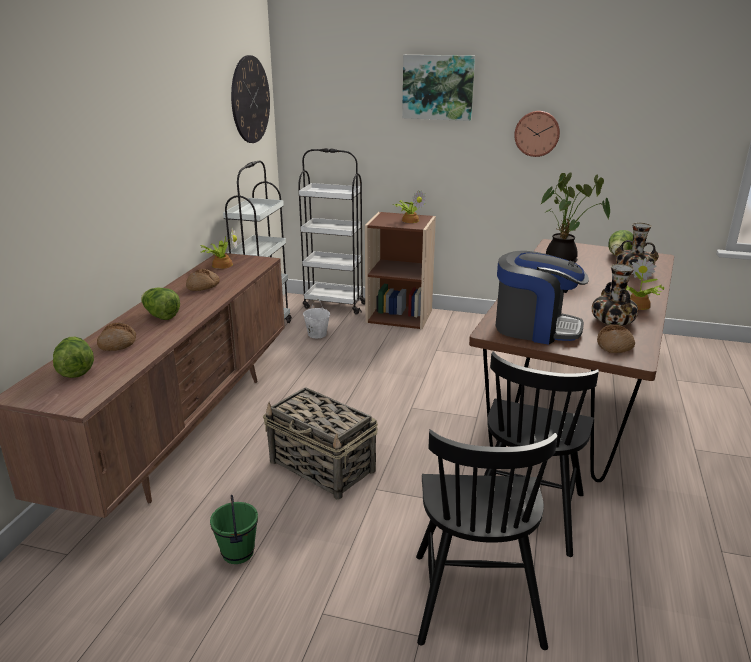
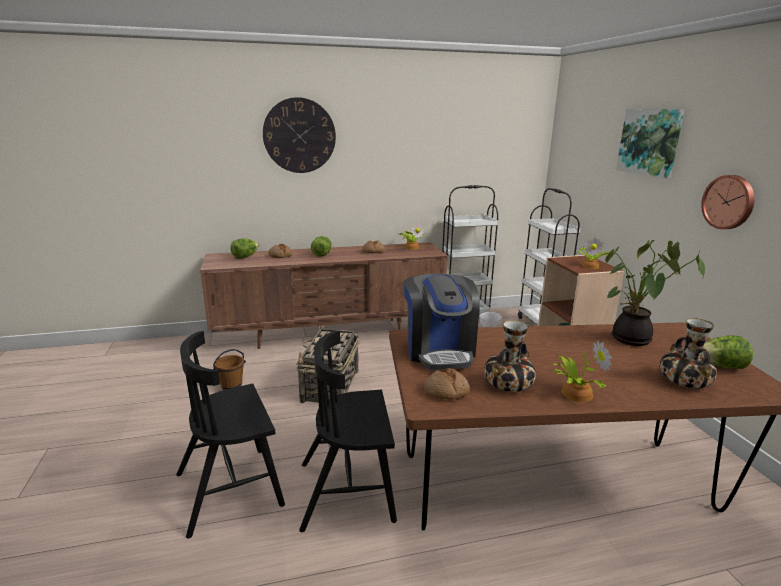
camera: 60 degrees right, 5 degrees down
(237, 553) = (231, 386): green bucket -> brown bucket
(250, 100) = (508, 142): wall clock -> wall clock (299, 136)

